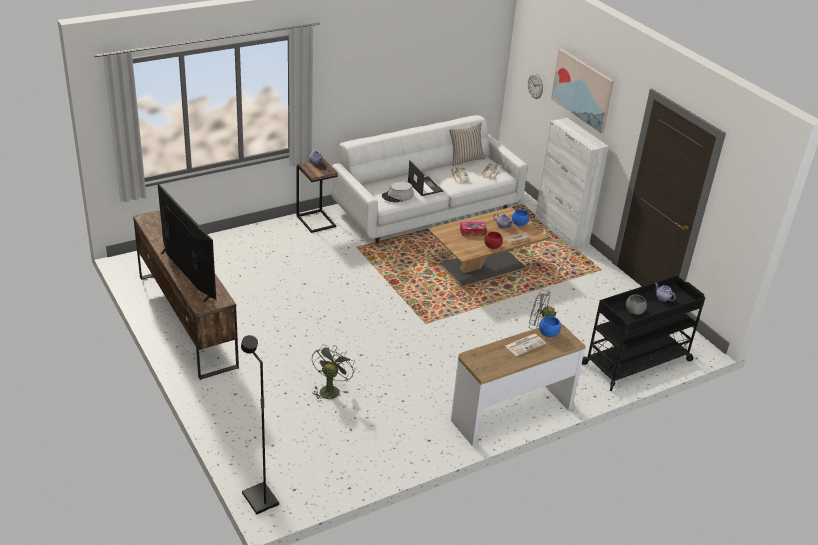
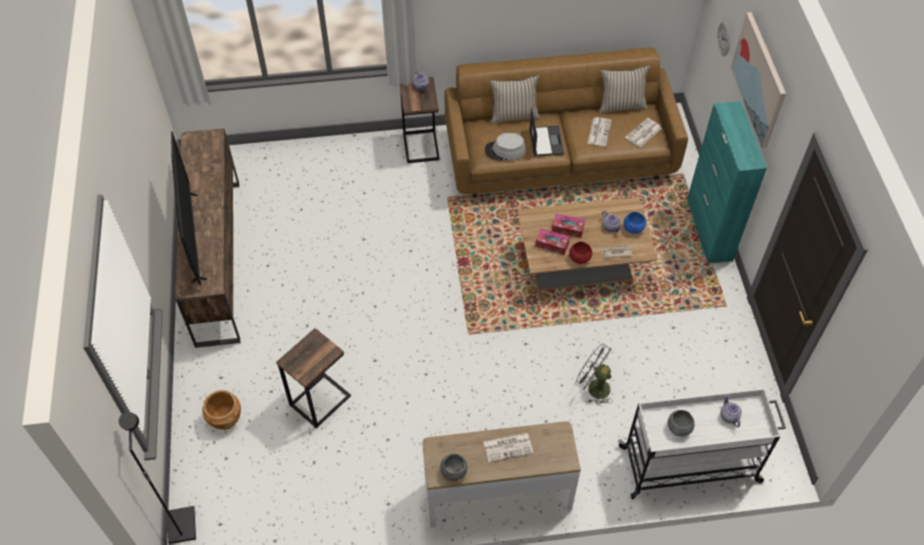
camera: 25 degrees right, 20 degrees up
(255, 419) = (225, 418): none -> brown planter
(330, 389) = (319, 400): grey fan -> side table
(390, 176) = (513, 115): none -> beige pillow
(426, 209) = (559, 155): white sofa -> brown sofa
(467, 243) = (552, 244): none -> tissue box
(494, 367) = (453, 472): none -> grey bowl
(548, 334) = (545, 438): blue bowl -> none
(561, 231) = (709, 230): white cabinet -> turquoise cabinet
(638, 362) = (691, 464): black cart -> white cart

